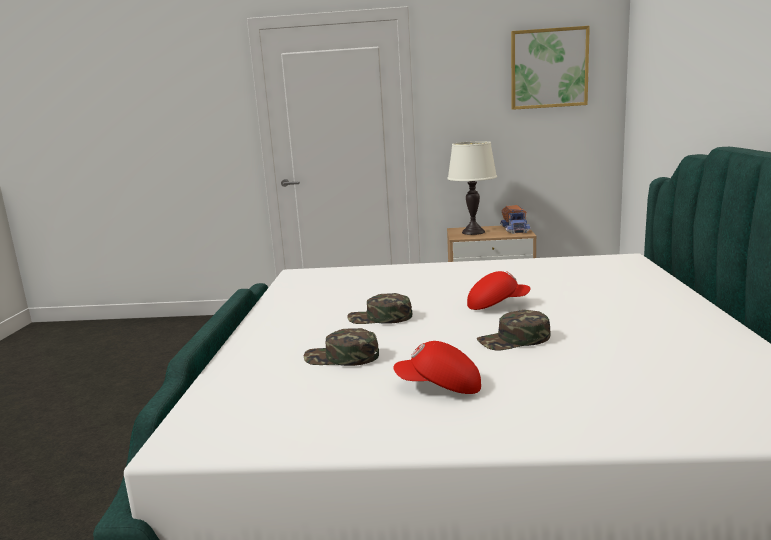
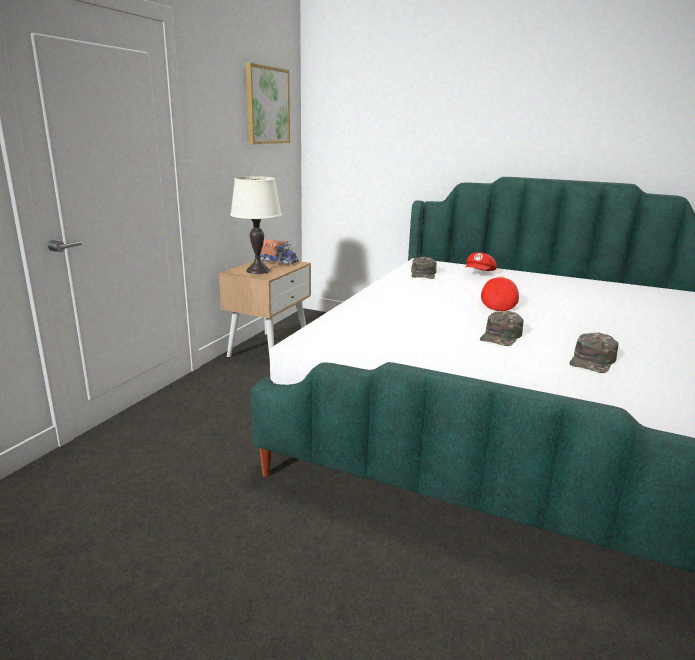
camera: 70 degrees left, 5 degrees up
(439, 388) = (657, 345): red cap -> red cap (479, 274)
(514, 340) = (575, 314): green cap -> green cap (423, 274)

